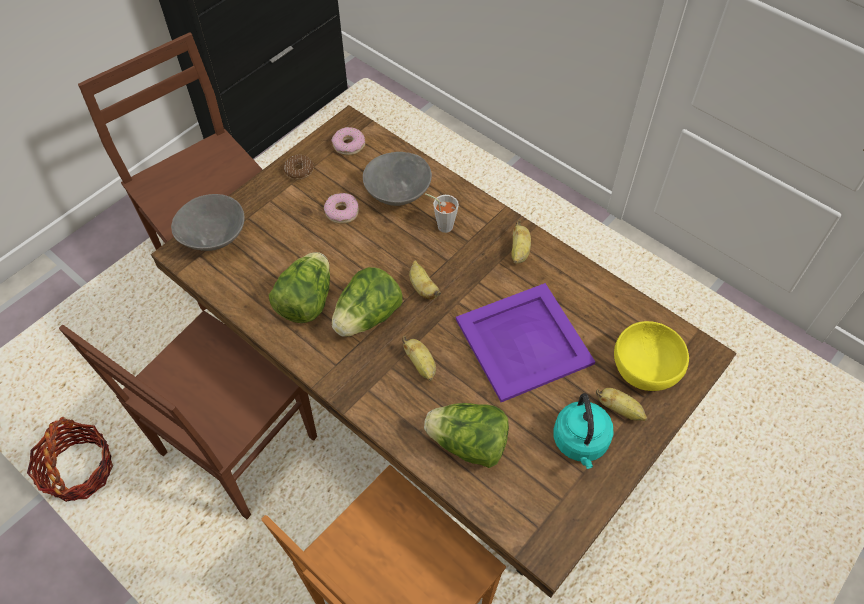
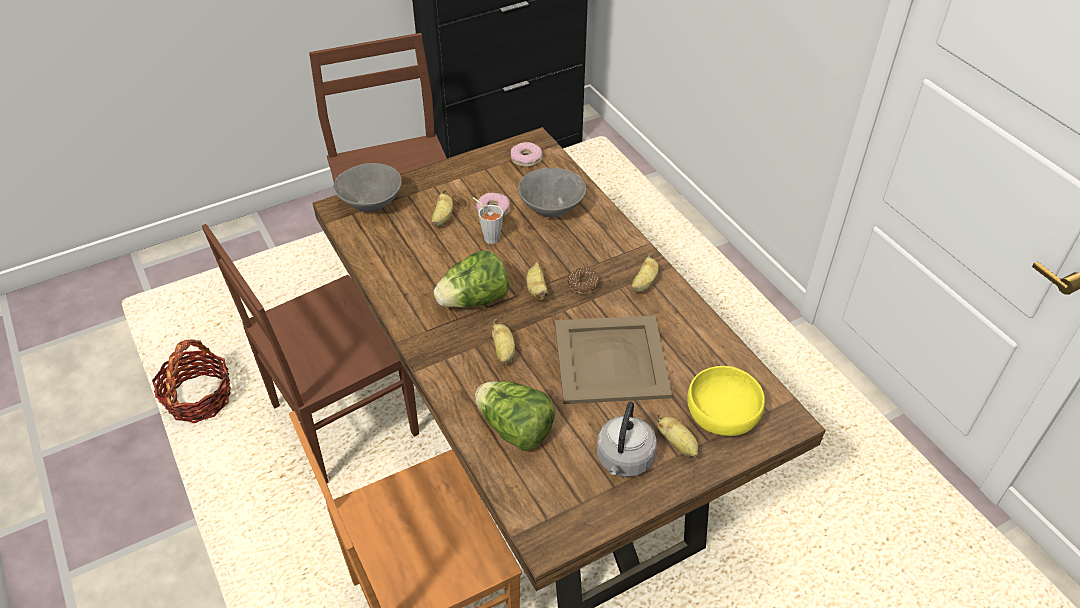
camera: 20 degrees right, 10 degrees down
(295, 235) = (442, 218): none -> banana
(299, 170) = (471, 169): donut -> donut (584, 285)
(306, 301) = (426, 273): lettuce -> none
(442, 225) = (580, 243): grey cup -> grey cup (489, 236)
(522, 341) = (609, 359): purple tray -> beige tray
(580, 443) = (624, 460): turquoise kettle -> grey kettle

